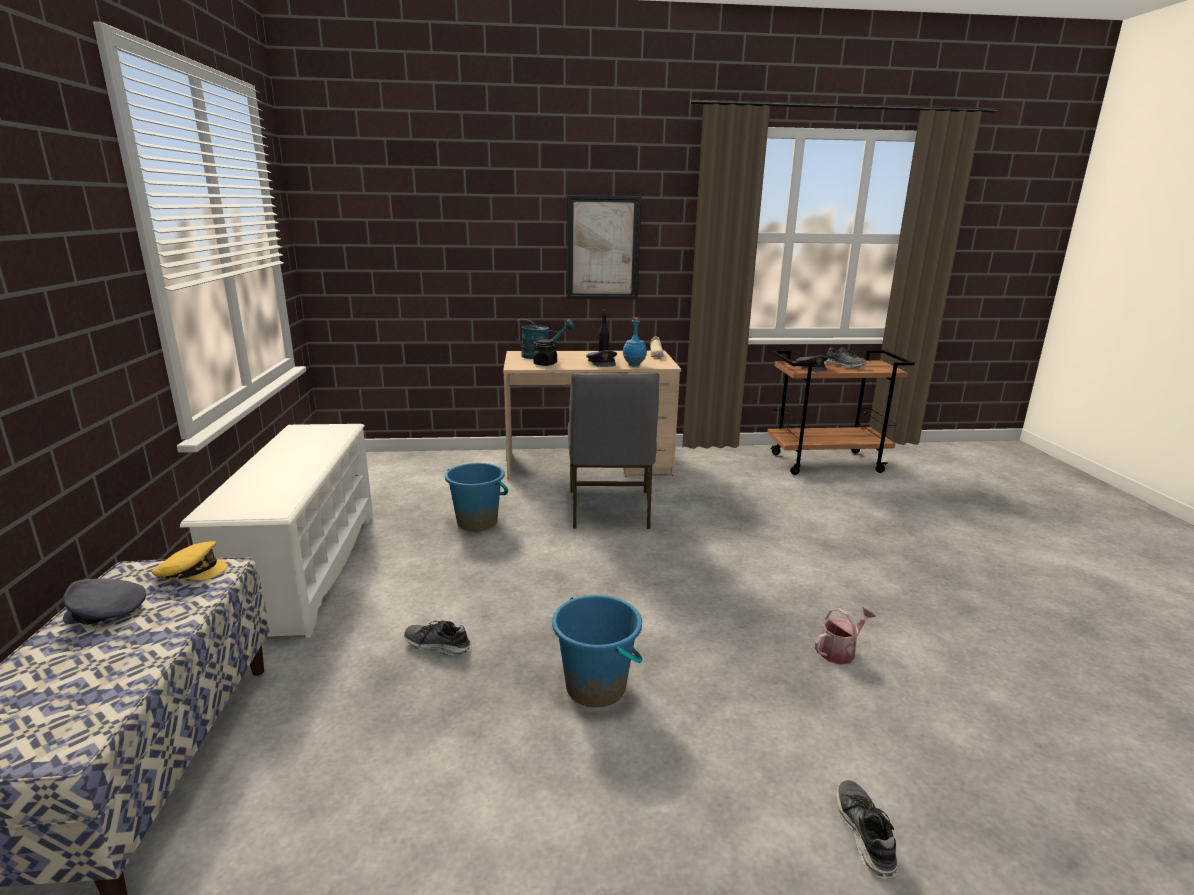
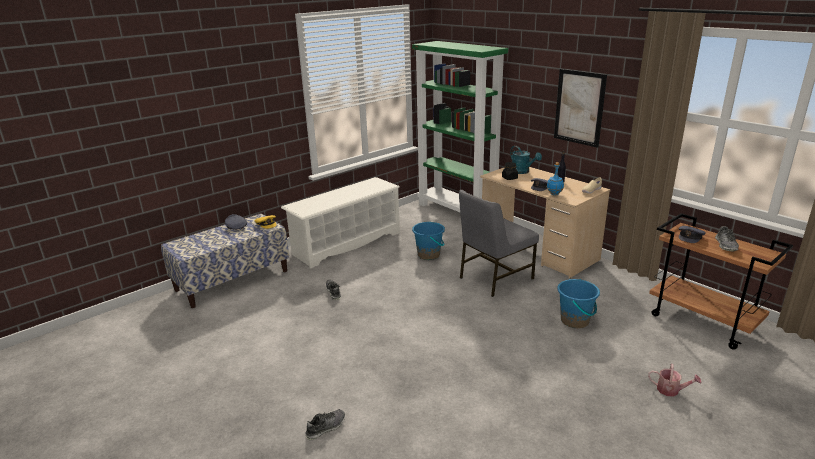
camera: 55 degrees right, 5 degrees up
(407, 460) = (457, 212): none -> green bookcase
(596, 687) = (347, 335): blue bucket -> blue bucket (575, 321)
(840, 651) = (449, 391): watering can -> watering can (671, 390)

